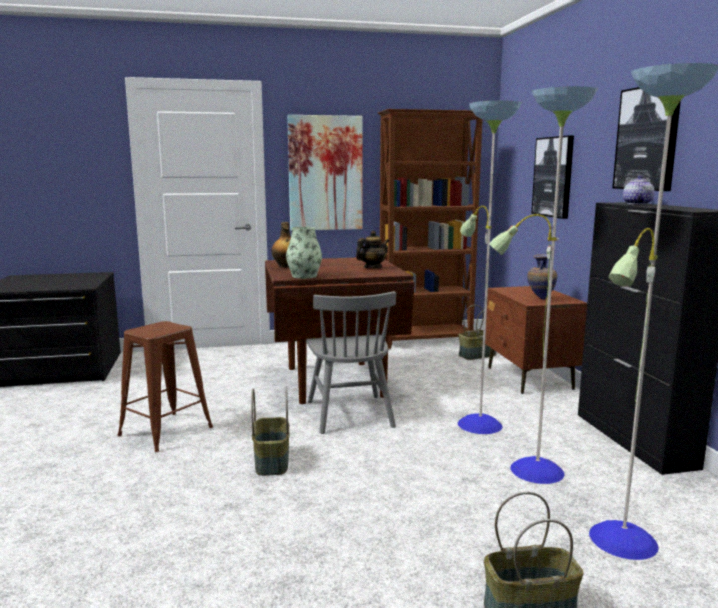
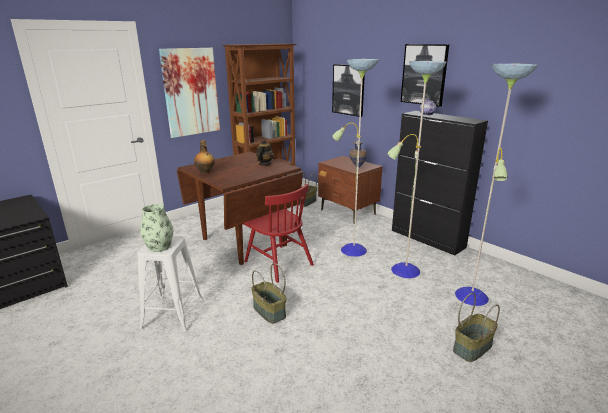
camera: 30 degrees left, 10 degrees up
(166, 431) = (173, 313): brown stool -> white stool
(304, 276) = (236, 180): vase -> vase (159, 246)
(350, 414) = (278, 263): grey chair -> red chair

